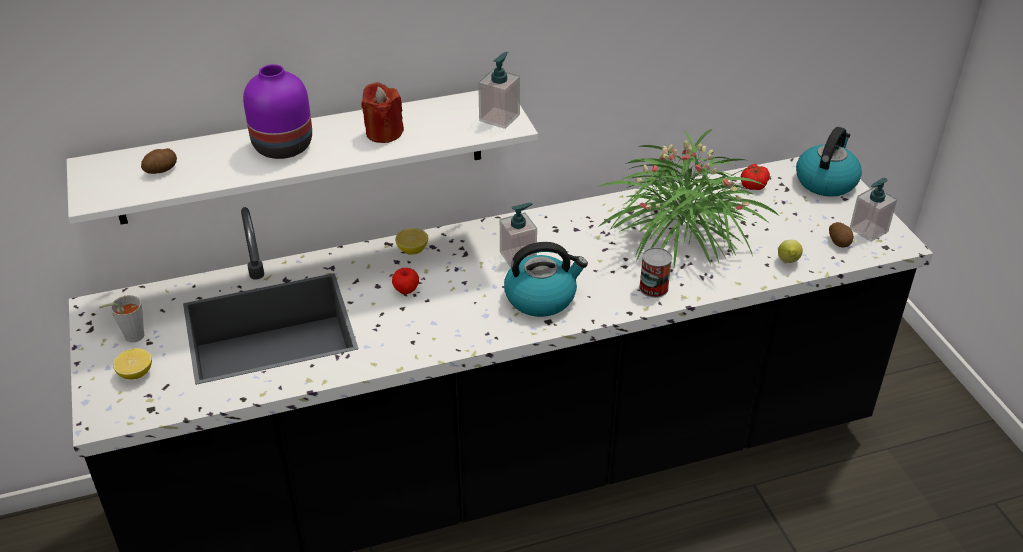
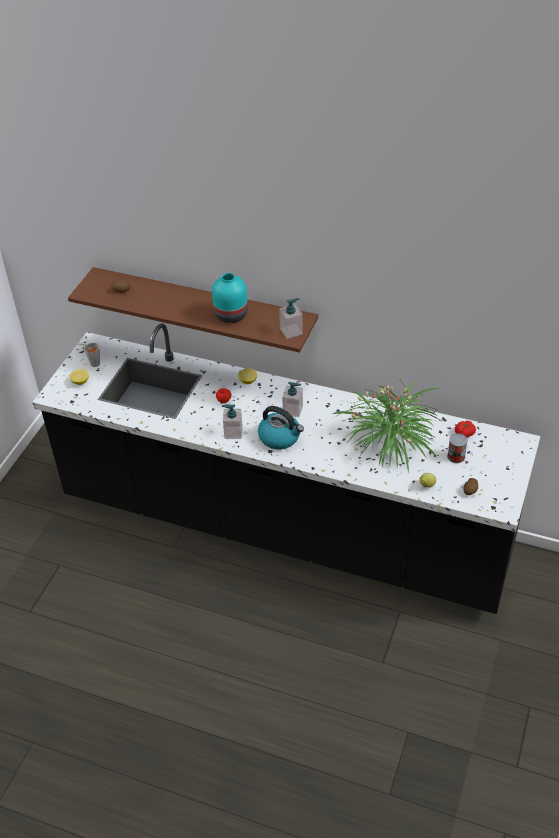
camera: 40 degrees right, 5 degrees up
(282, 147) = (180, 302): purple vase -> none
(302, 155) = (203, 308): white shelf -> brown shelf
(384, 133) = (230, 315): red candle -> turquoise vase
(653, 288) = (339, 462): can -> can (456, 456)
(826, 181) = (510, 452): kettle -> none
(868, 230) = (496, 493): soap dispenser -> soap dispenser (233, 432)

